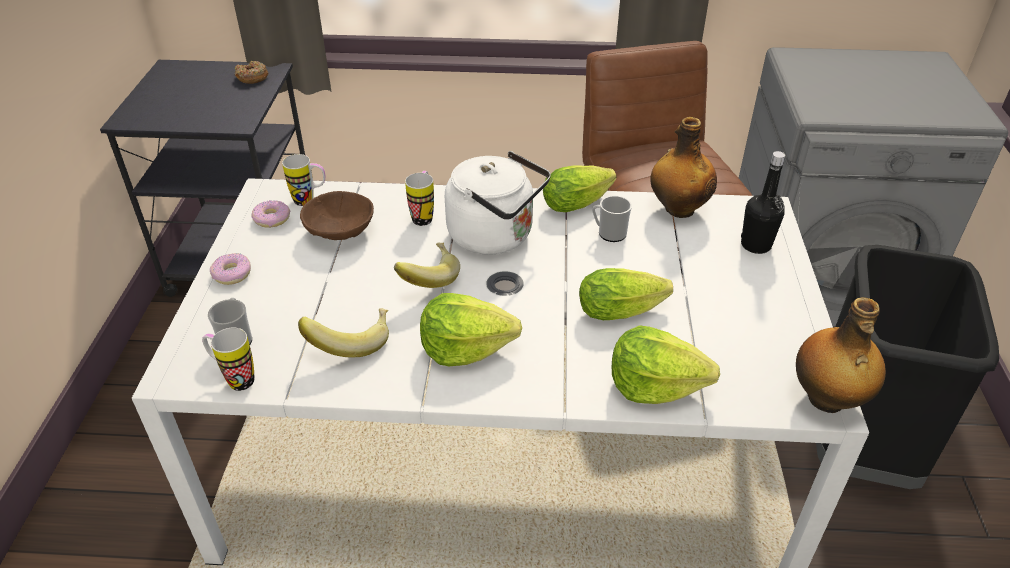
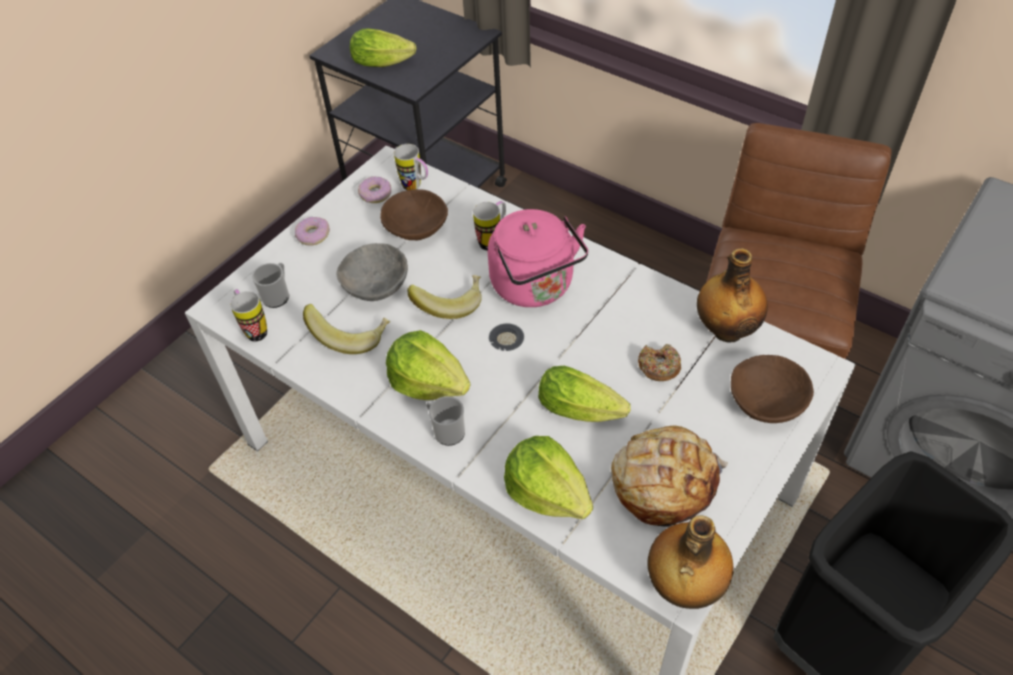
camera: 35 degrees right, 10 degrees up
(252, 77) = (457, 38): donut -> donut (658, 367)
(340, 290) = (377, 285): none -> grey bowl
(496, 236) = (535, 287): white kettle -> pink kettle
(580, 201) = (639, 282): lettuce -> lettuce (385, 62)
(609, 233) = (637, 327): mug -> mug (446, 431)
(738, 333) = (663, 482): none -> bread
(756, 245) = (767, 402): black bottle -> brown bowl

